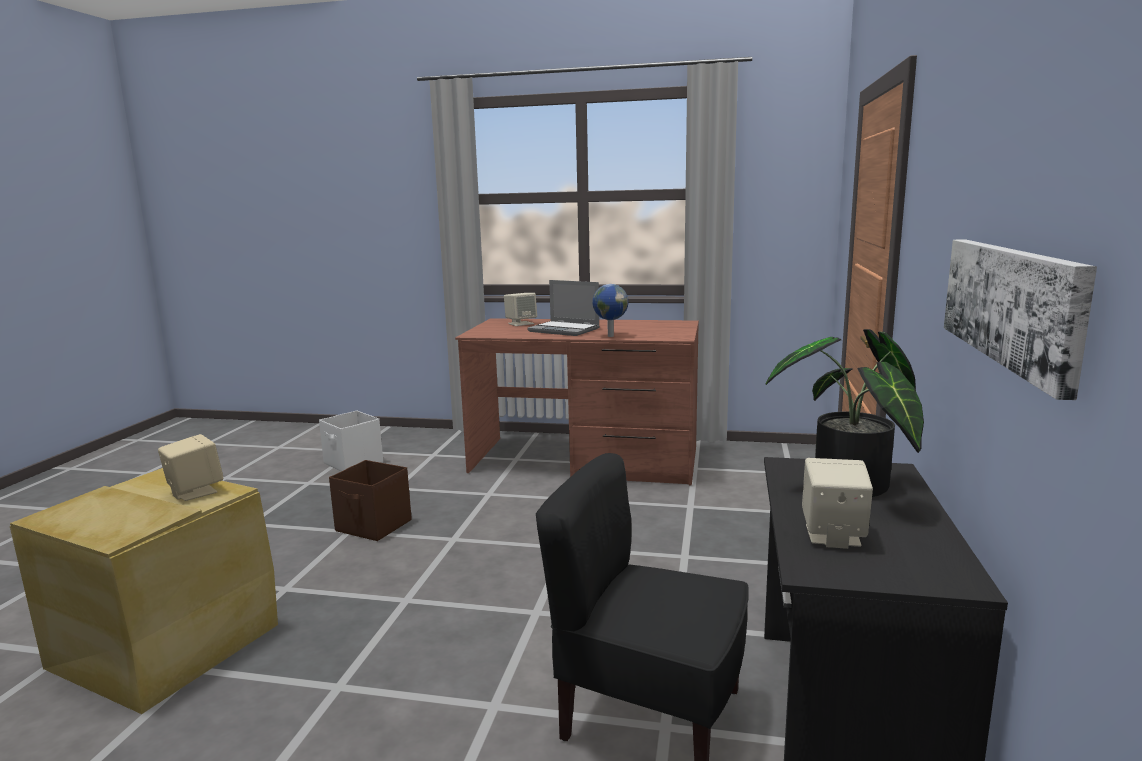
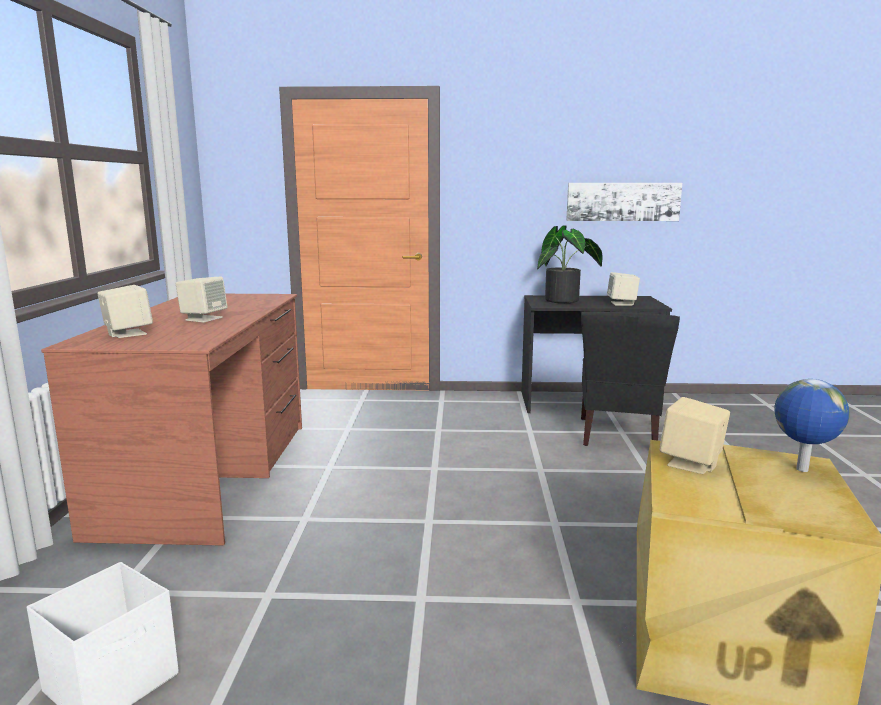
camera: 100 degrees left, 0 degrees up
(374, 526) = (403, 581): brown storage box -> none
(565, 330) = (203, 319): laptop -> beige speaker
(610, 336) = (257, 308): globe -> globe (802, 470)

